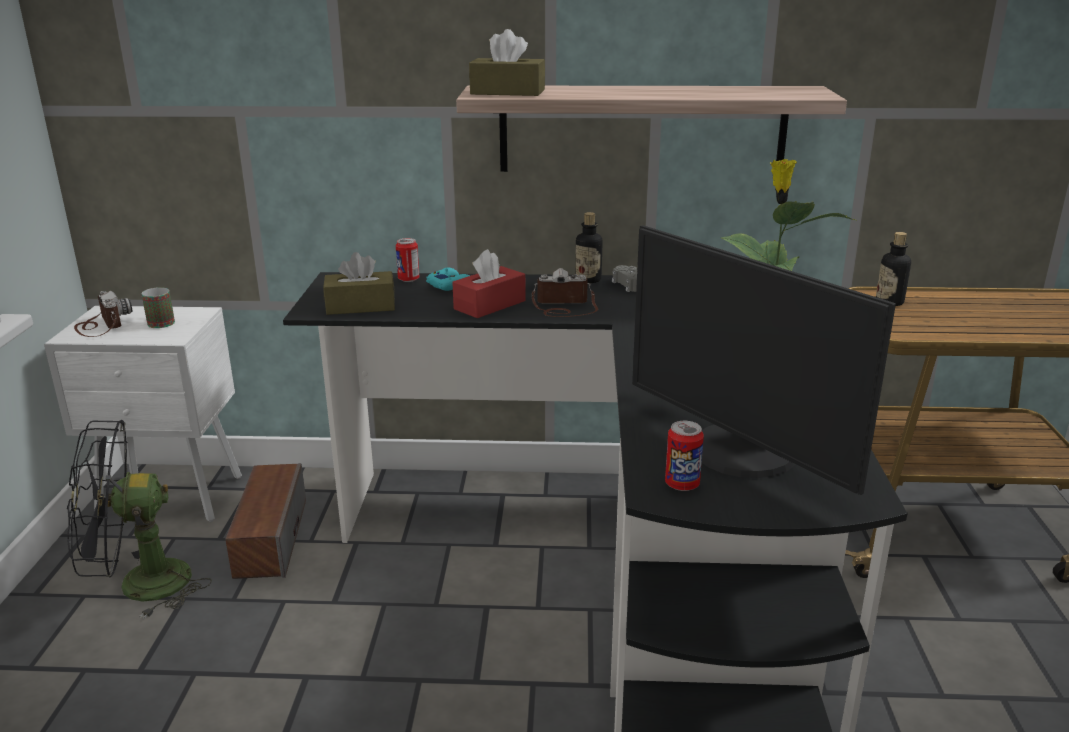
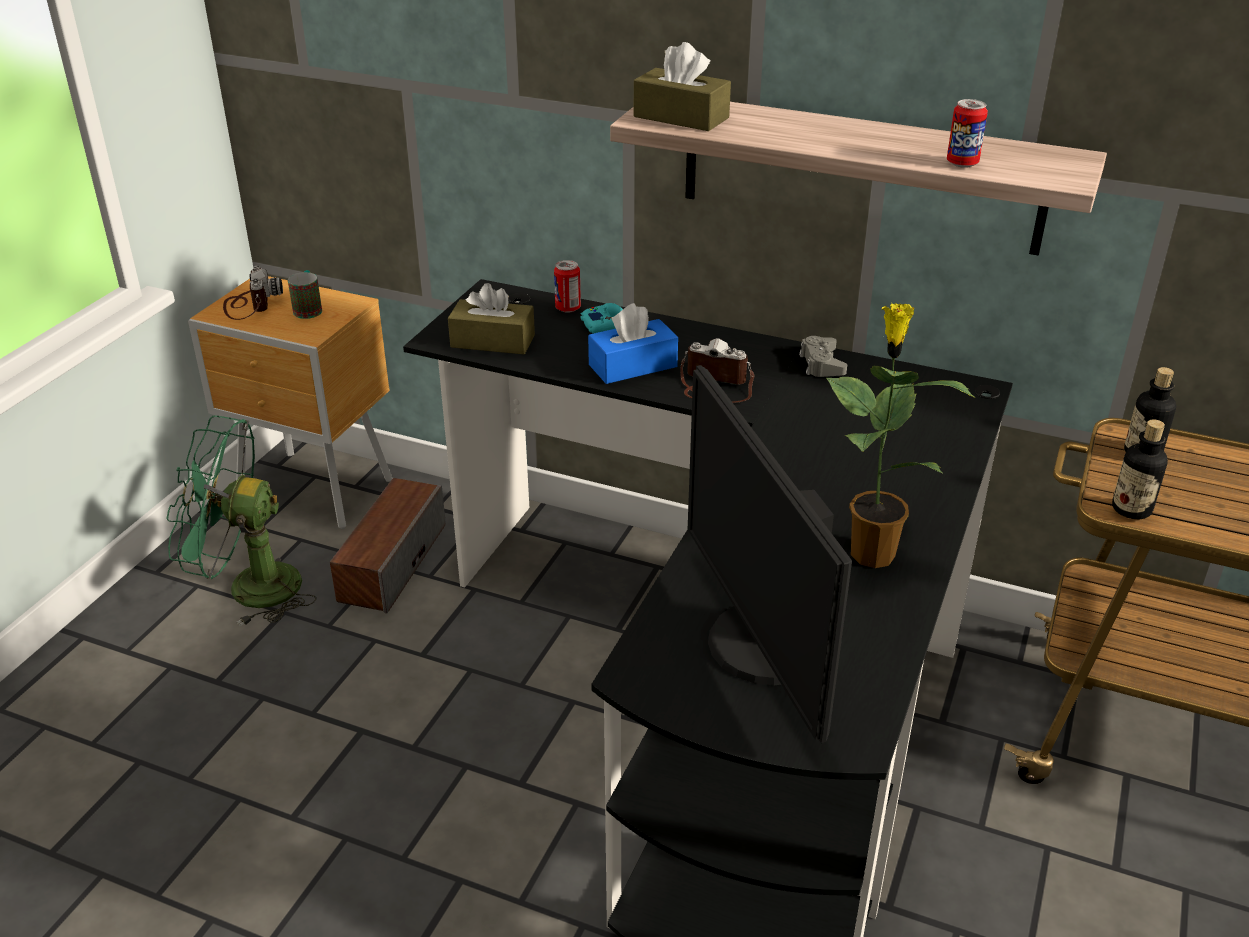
camera: 20 degrees right, 10 degrees up
(139, 586) = (249, 588): black fan -> green fan
(173, 499) = (317, 492): white nightstand -> brown nightstand
(490, 305) = (633, 366): red tissue box -> blue tissue box
(588, 279) = (773, 346): bottle -> bottle (1131, 509)
(682, 484) = (667, 670): can -> can (962, 163)

